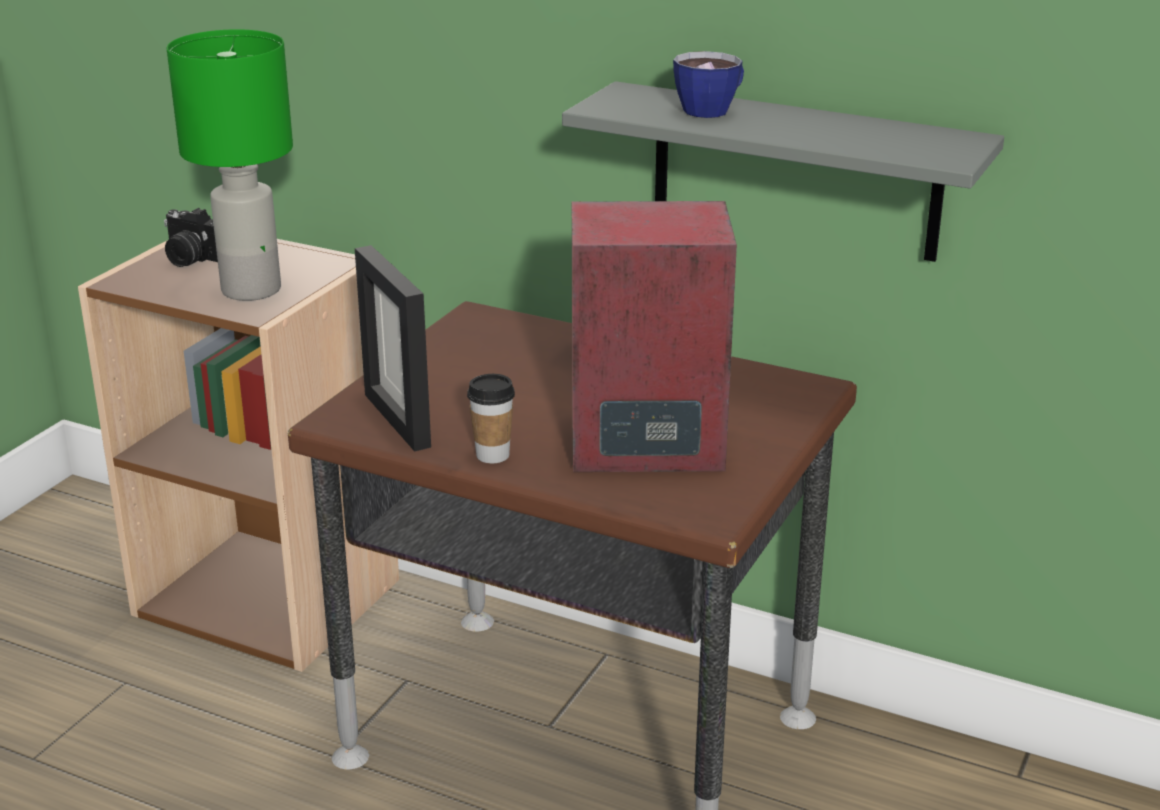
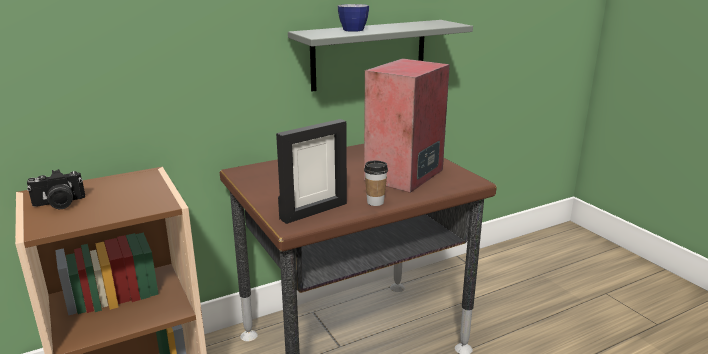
camera: 55 degrees left, 5 degrees down
(250, 289) = (133, 199): green table lamp -> none
(400, 419) = (314, 211): picture frame -> picture frame turned 45 degrees counterclockwise

